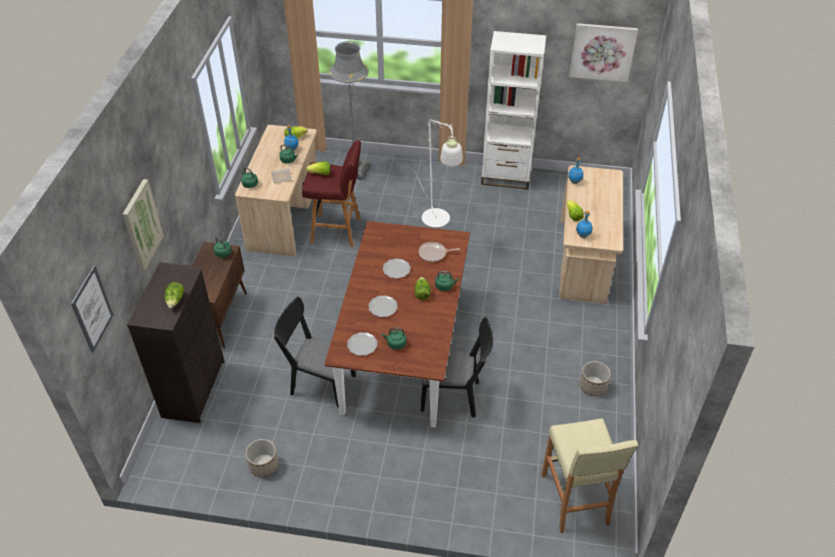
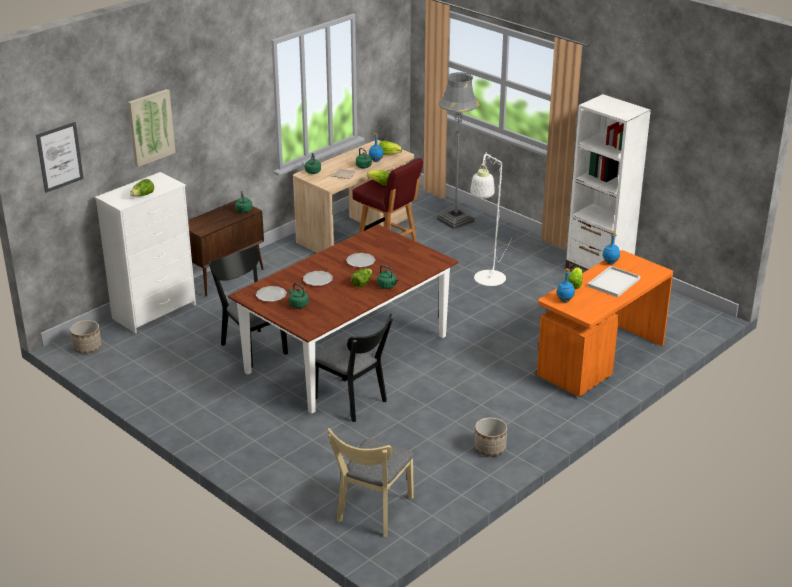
camera: 35 degrees right, 15 degrees down
(194, 388) = (155, 311): black dresser -> white dresser
(264, 465) = (150, 378): planter -> planter (87, 348)
(434, 254) = (406, 263): frying pan -> none
(575, 500) = (372, 513): beige stool -> beige chair
(584, 261) = (600, 360): beige desk -> orange desk
(597, 201) = (613, 283): none -> white tray
(602, 52) = (706, 142): picture -> none

